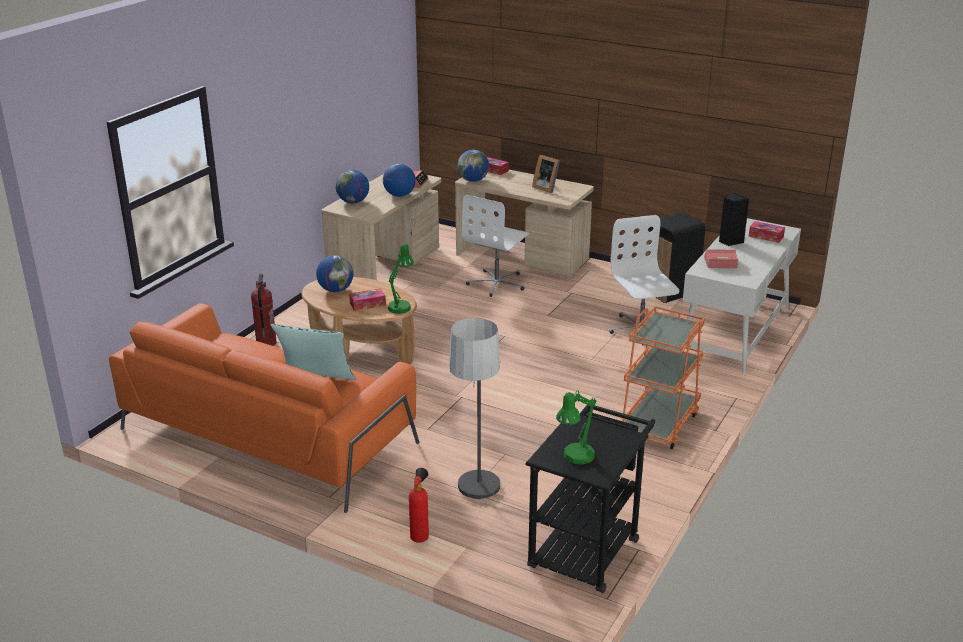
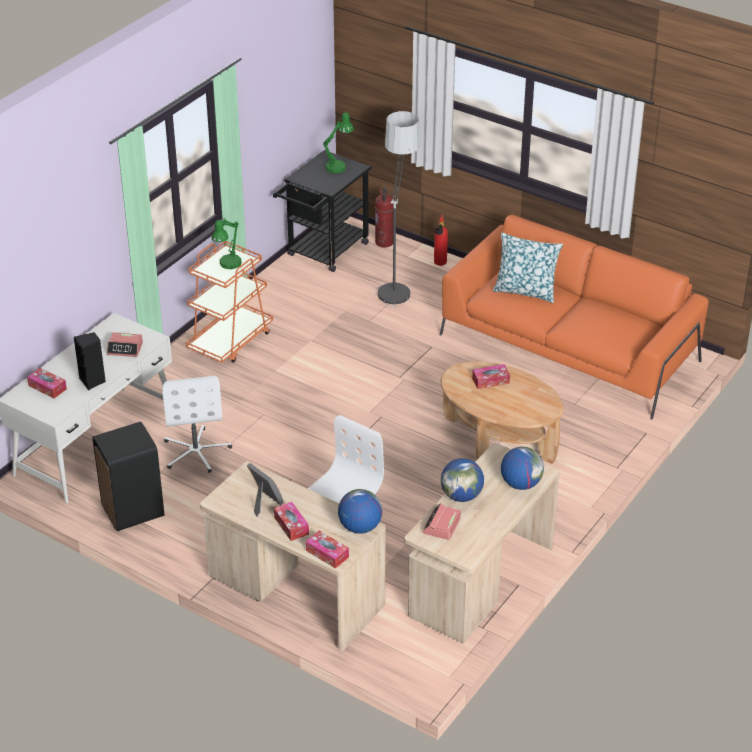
camera: 175 degrees left, 10 degrees up
(266, 343) = (601, 455): fire extinguisher -> fire extinguisher (384, 242)
(336, 290) = (526, 403): globe -> none
(401, 306) = (456, 376): green table lamp -> green table lamp (228, 265)
(522, 179) = (291, 526): none -> tissue box

